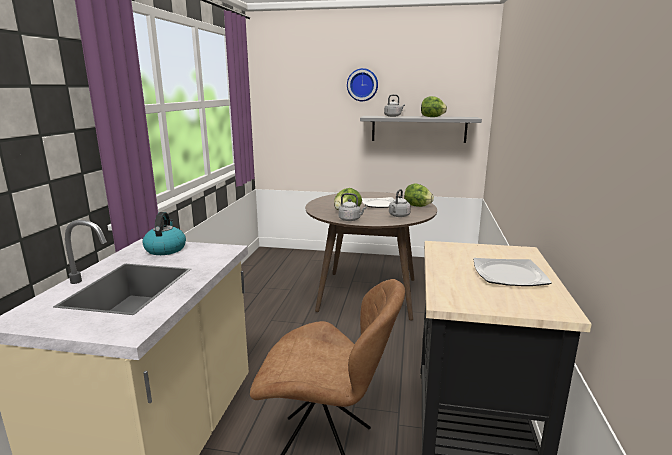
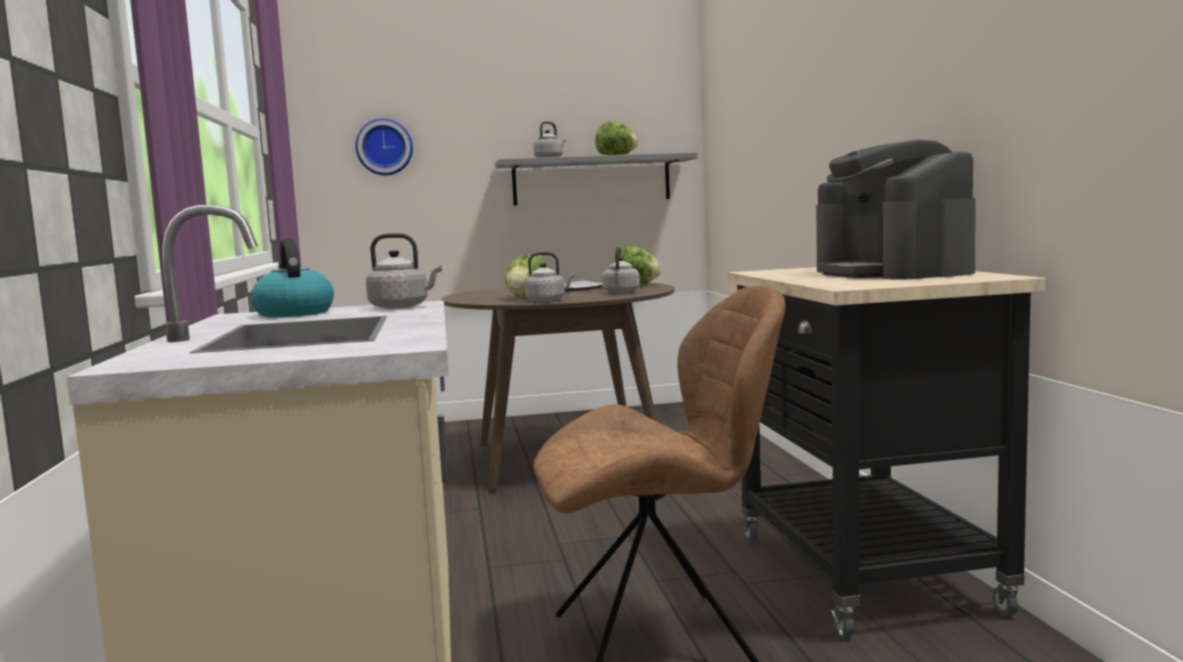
camera: 20 degrees left, 10 degrees down
(216, 253) = (402, 307): none -> grey kettle
(362, 85) = (489, 109): wall clock -> wall clock (384, 147)
(510, 275) = (892, 272): plate -> coffee machine

